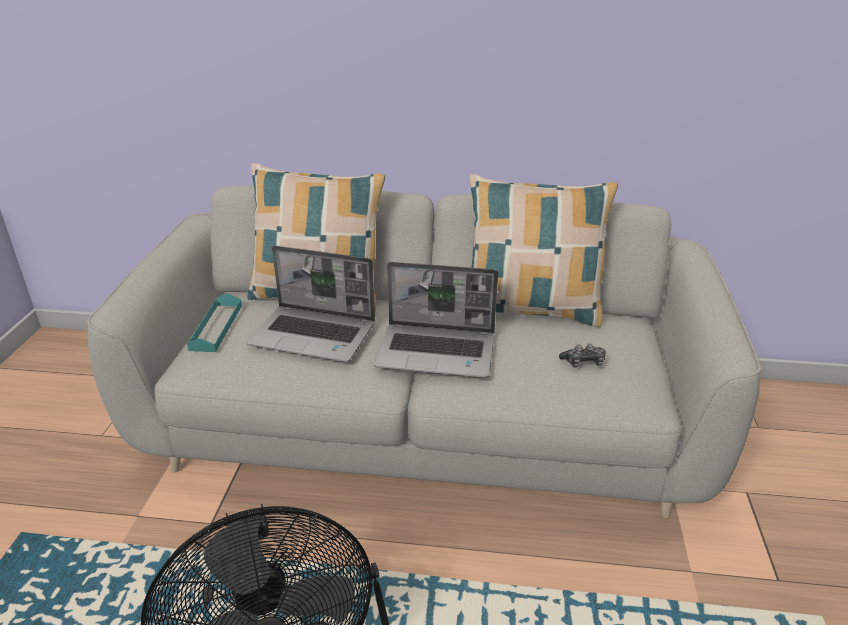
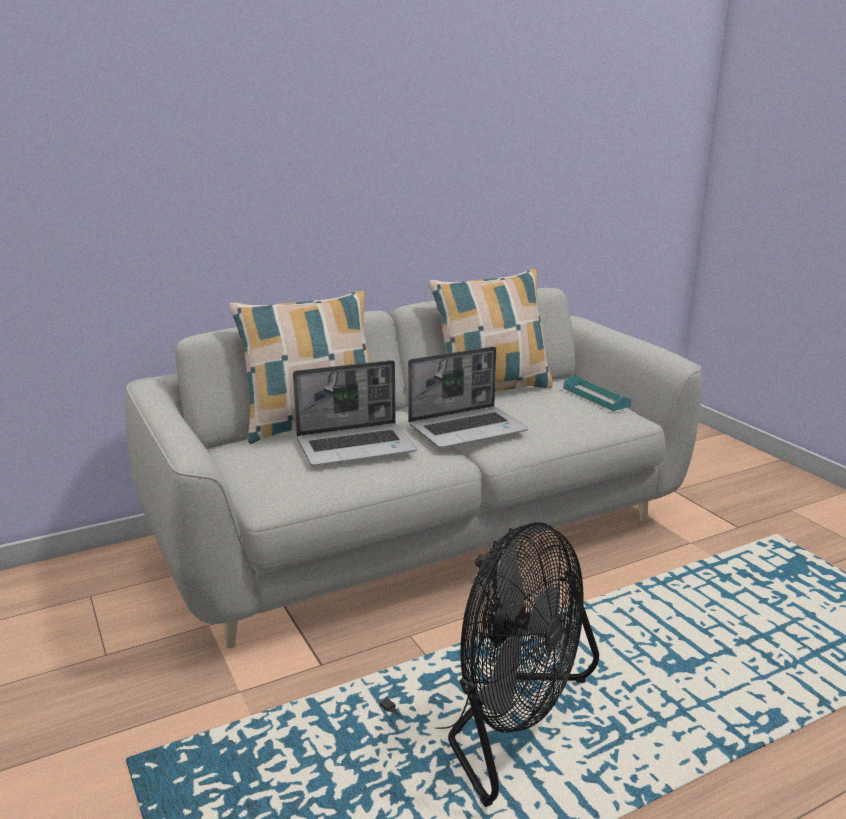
camera: 35 degrees left, 10 degrees down
(216, 327) = (255, 467): turquoise tray -> turquoise tray (596, 397)
(583, 362) = (573, 406): game controller -> none

